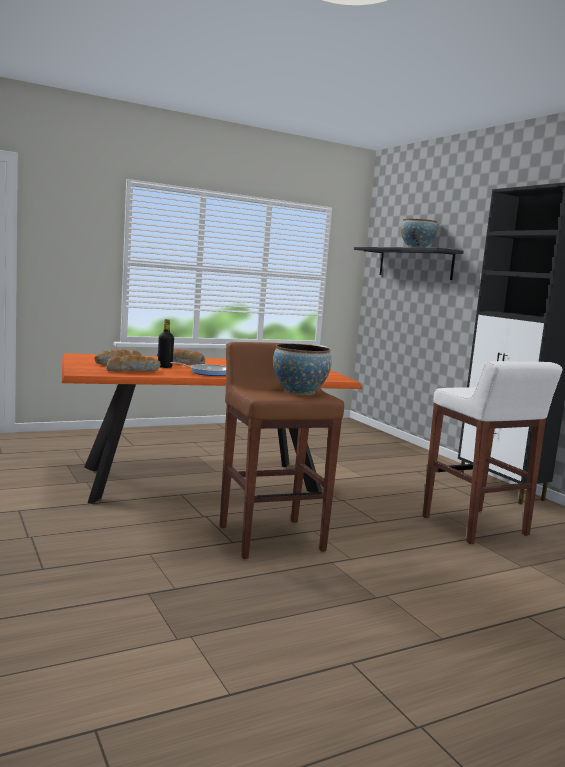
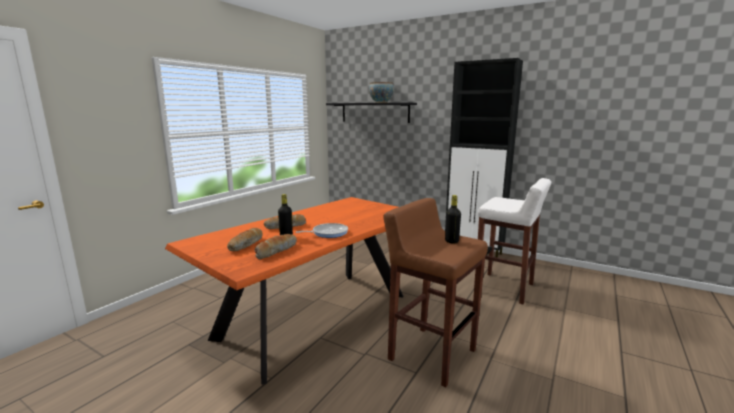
camera: 30 degrees left, 5 degrees up
(299, 392) = (451, 241): bowl -> black bottle

